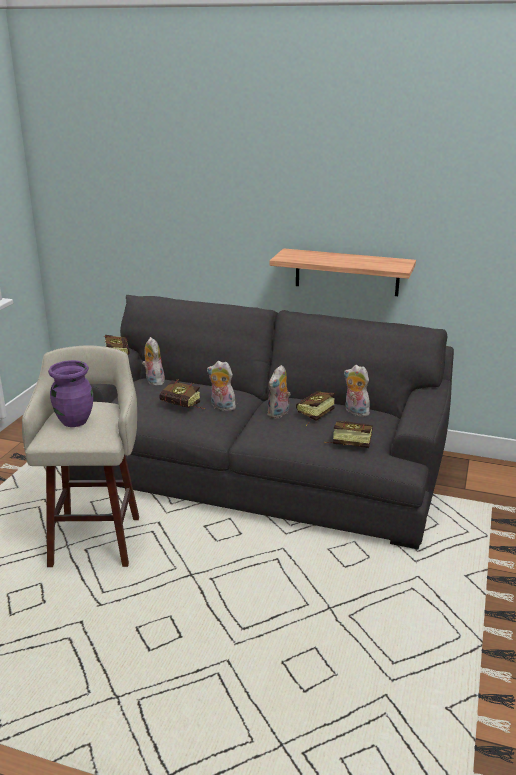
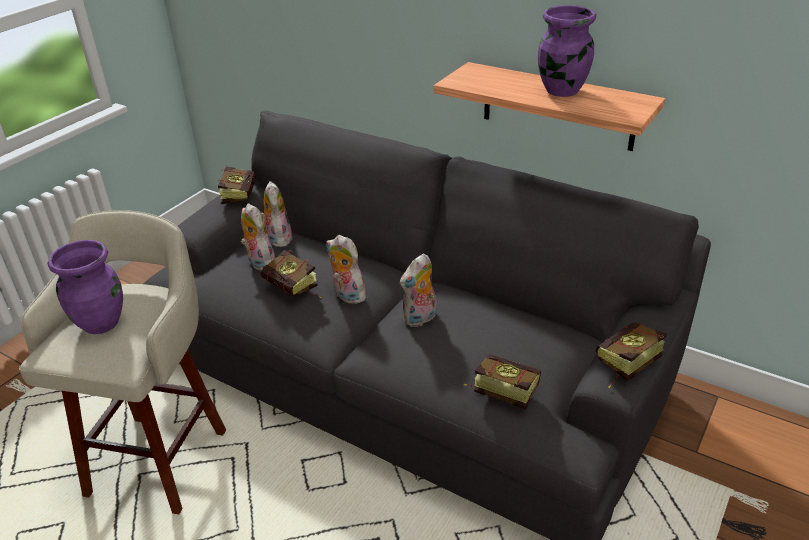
camera: 15 degrees right, 10 degrees up
(313, 416) = (466, 330): book -> book (623, 365)
(352, 259) = (561, 91): none -> purple vase
(355, 412) = (533, 330): plush toy -> plush toy (259, 262)

